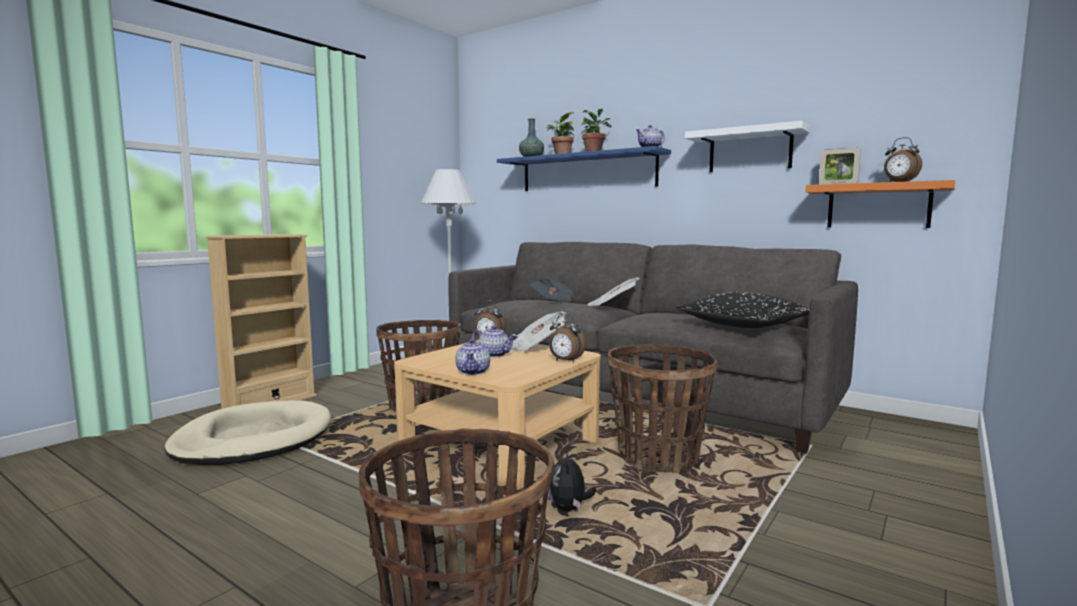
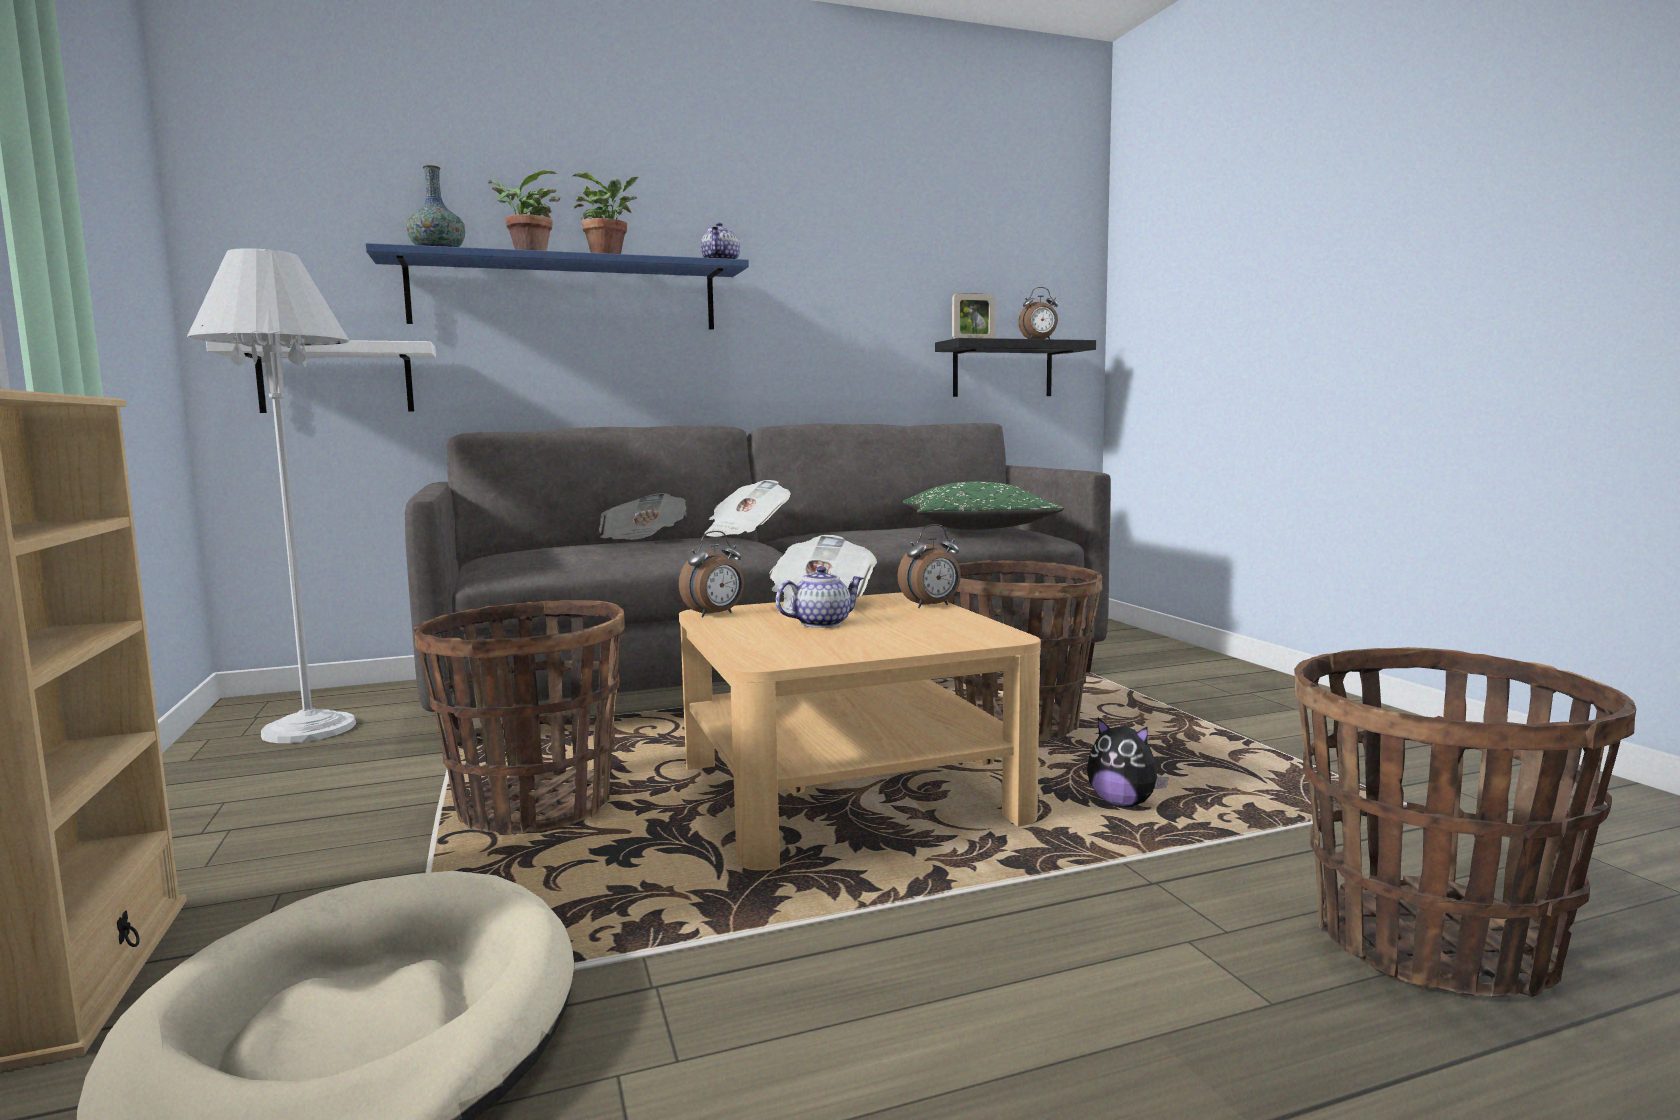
camera: 55 degrees left, 0 degrees up
(473, 372) = (918, 643): teapot -> none
(743, 326) = (977, 528): black pillow -> green pillow
(750, 150) = (853, 284): white shelf -> white shelf (336, 379)
(878, 206) = (1002, 370): orange shelf -> black shelf

